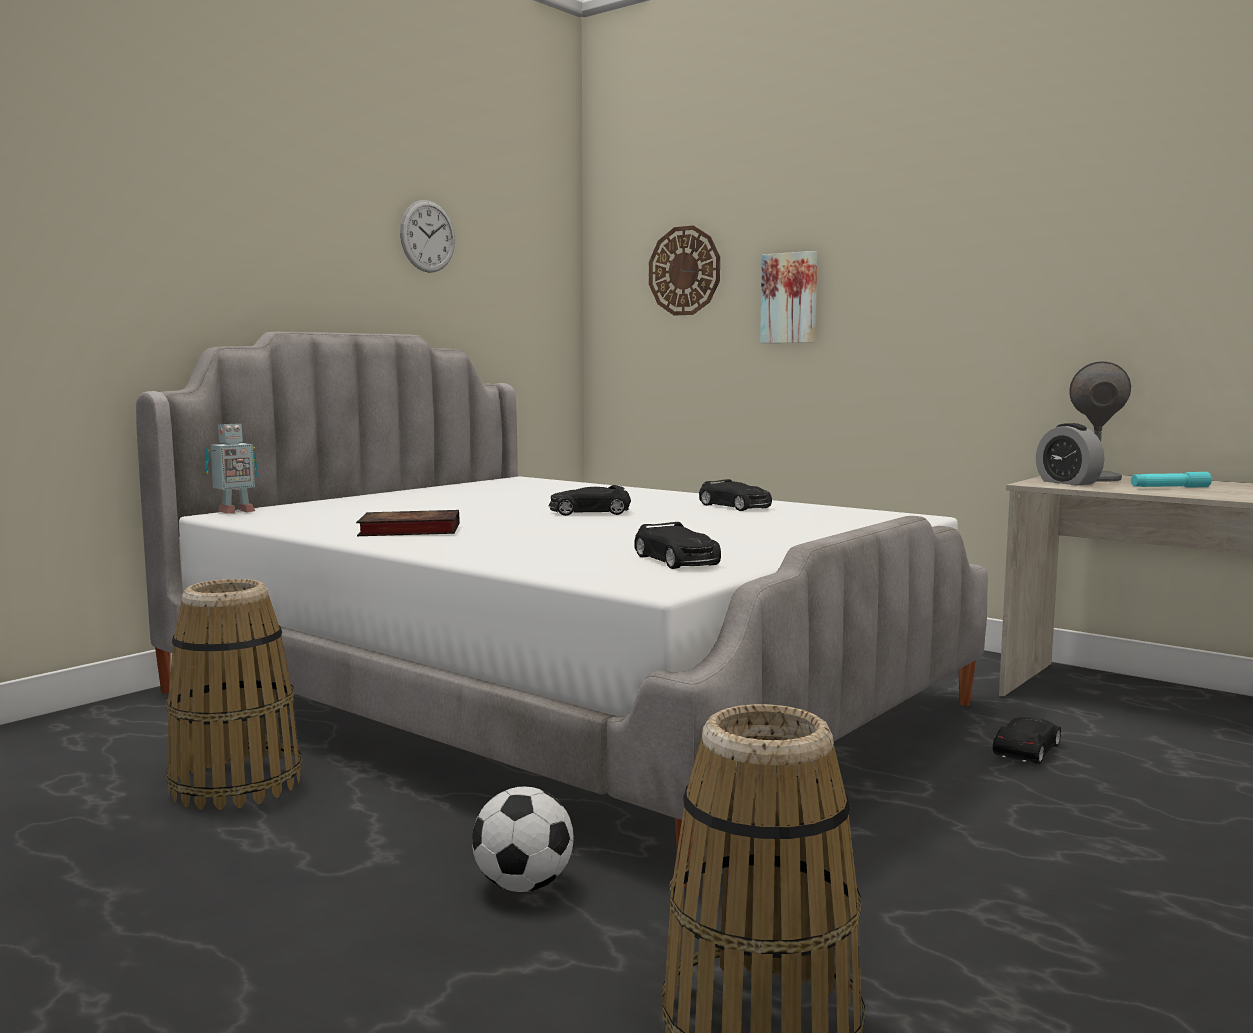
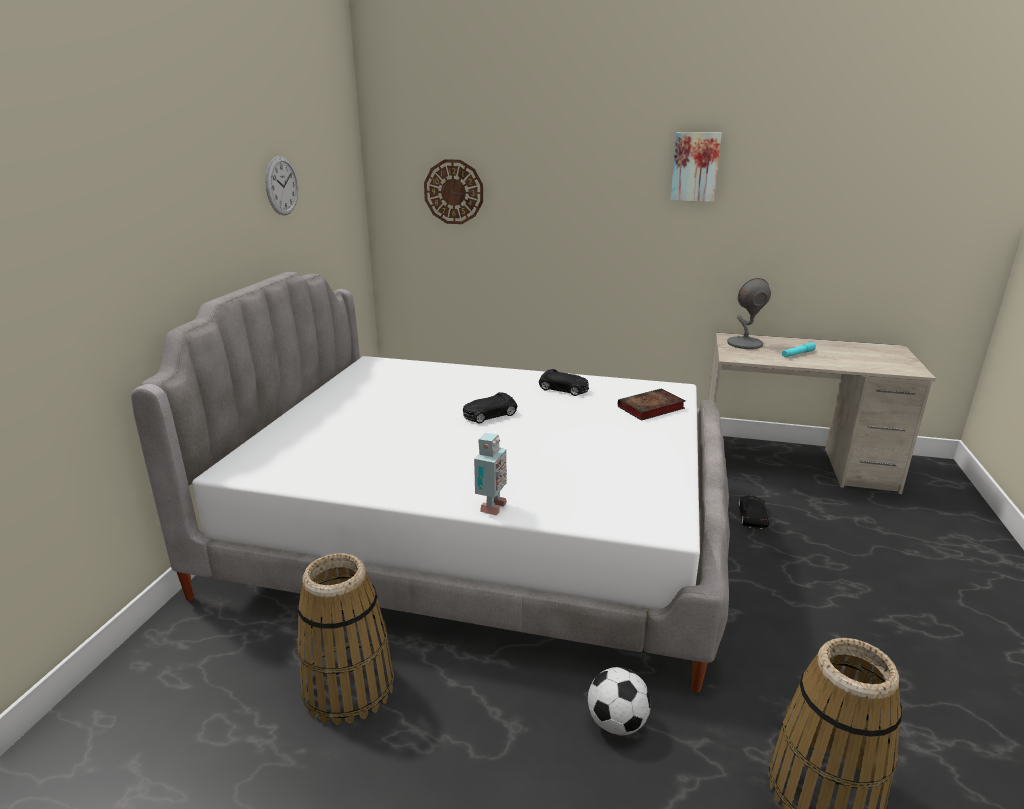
camera: 25 degrees left, 15 degrees up
(234, 512) = (229, 462): toy robot -> toy robot (490, 507)
(407, 531) = (407, 472): book -> book (650, 408)
(677, 561) = (633, 485): black toy car -> none
(790, 298) = (538, 217): picture -> picture (695, 167)
(1067, 482) = (744, 353): alarm clock -> none

